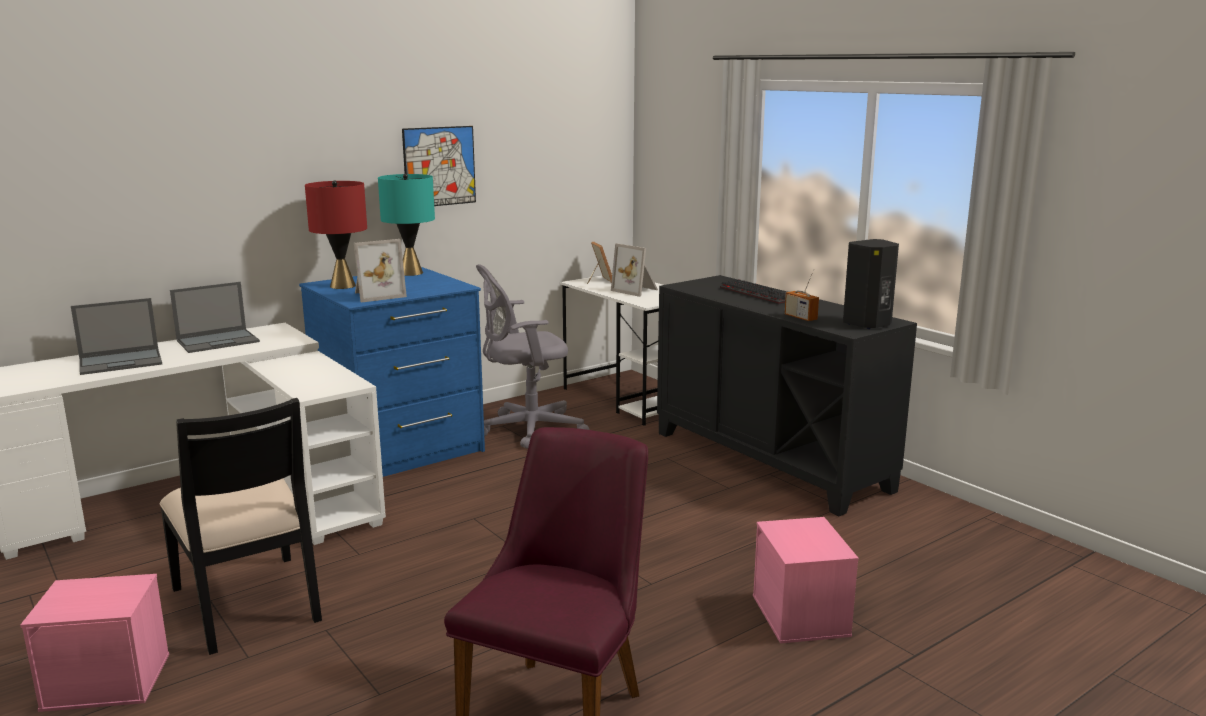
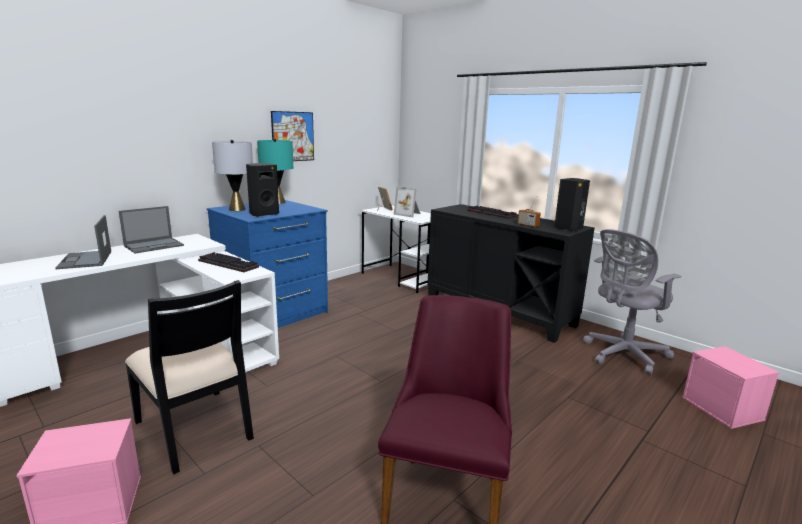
camera: 10 degrees left, 0 degrees up
(122, 362) = (85, 260): laptop -> laptop turned 105 degrees clockwise
(317, 372) = (230, 264): none -> keyboard
(343, 286) = (237, 209): red table lamp -> grey table lamp
(377, 295) = (263, 214): picture frame -> black speaker
(527, 429) = (349, 298): grey office chair -> grey office chair (622, 355)
(802, 616) = (568, 409): pink storage box -> pink storage box (723, 409)

